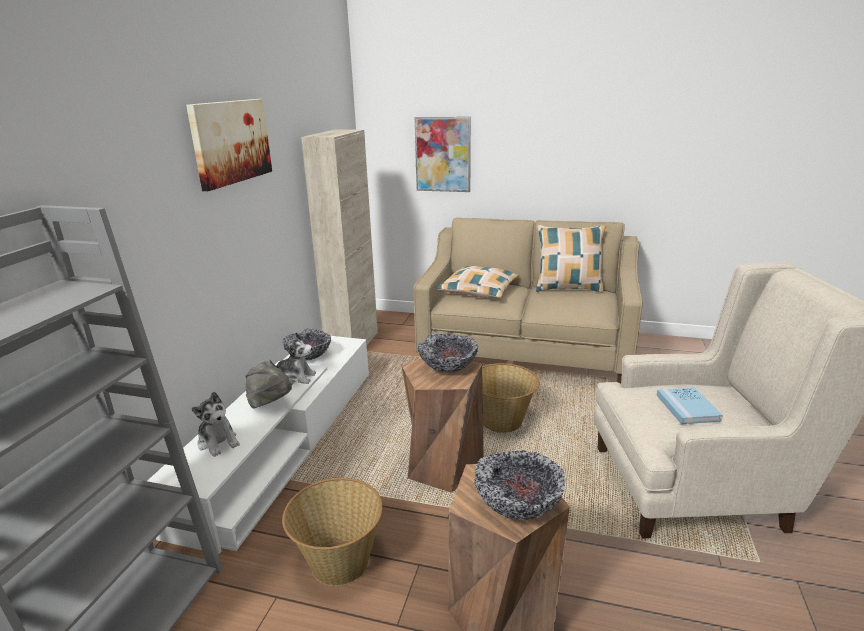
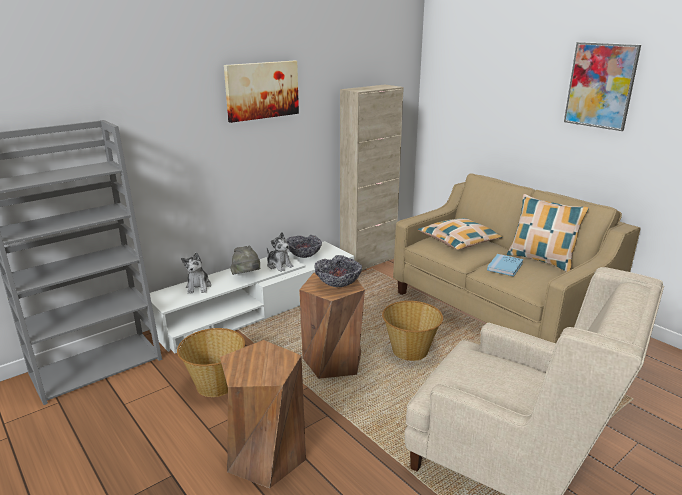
camera: 35 degrees right, 0 degrees up
(443, 154) = (479, 115): picture -> picture (600, 85)
(517, 506) = (255, 371): bowl -> none
(687, 407) = (491, 379): blue book -> blue book (505, 266)

